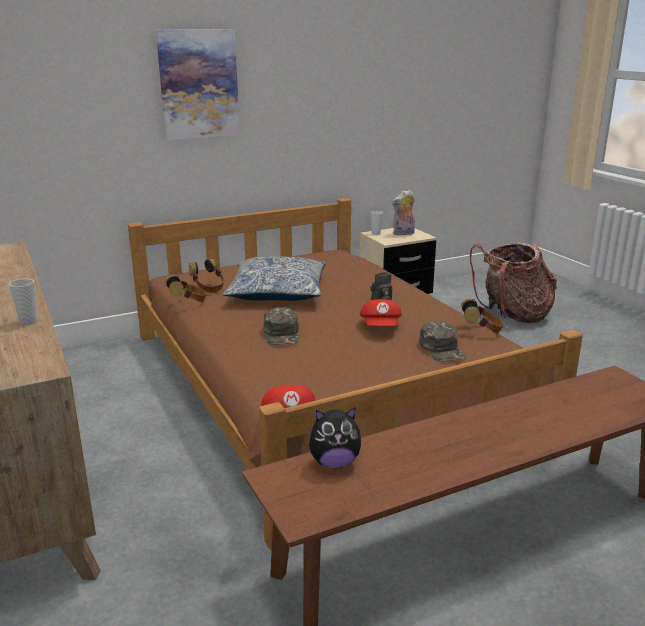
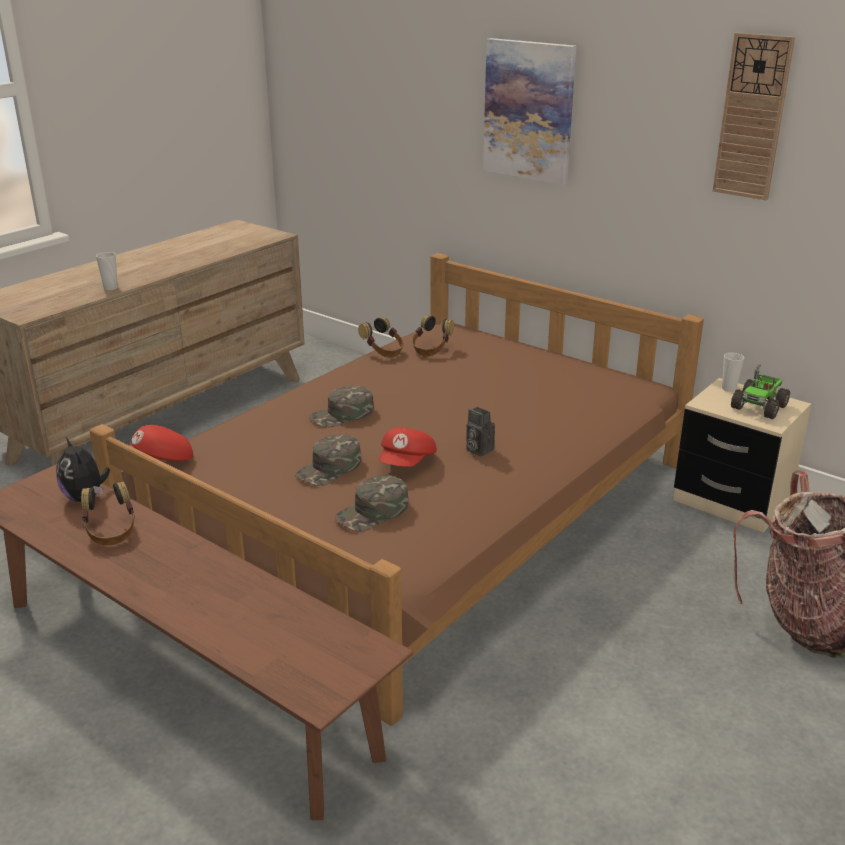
camera: 65 degrees right, 5 degrees up
(277, 292) = (457, 384): pillow -> none
(355, 64) = (752, 117): none -> wall clock
(367, 352) = (330, 468): none -> green cap
(381, 327) = (407, 463): red cap -> red cap turned 45 degrees counterclockwise
(403, 234) = (759, 407): plush toy -> toy truck
(482, 331) = (459, 532): headphones -> headphones (111, 532)

